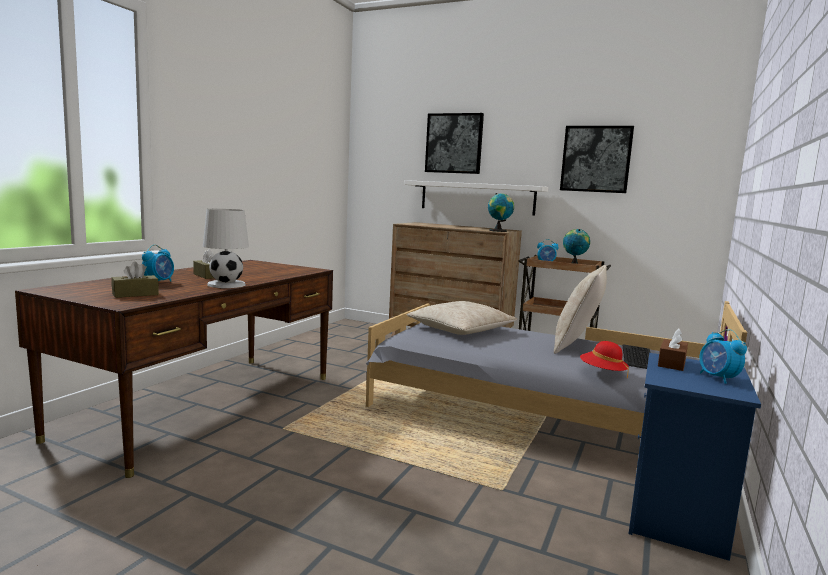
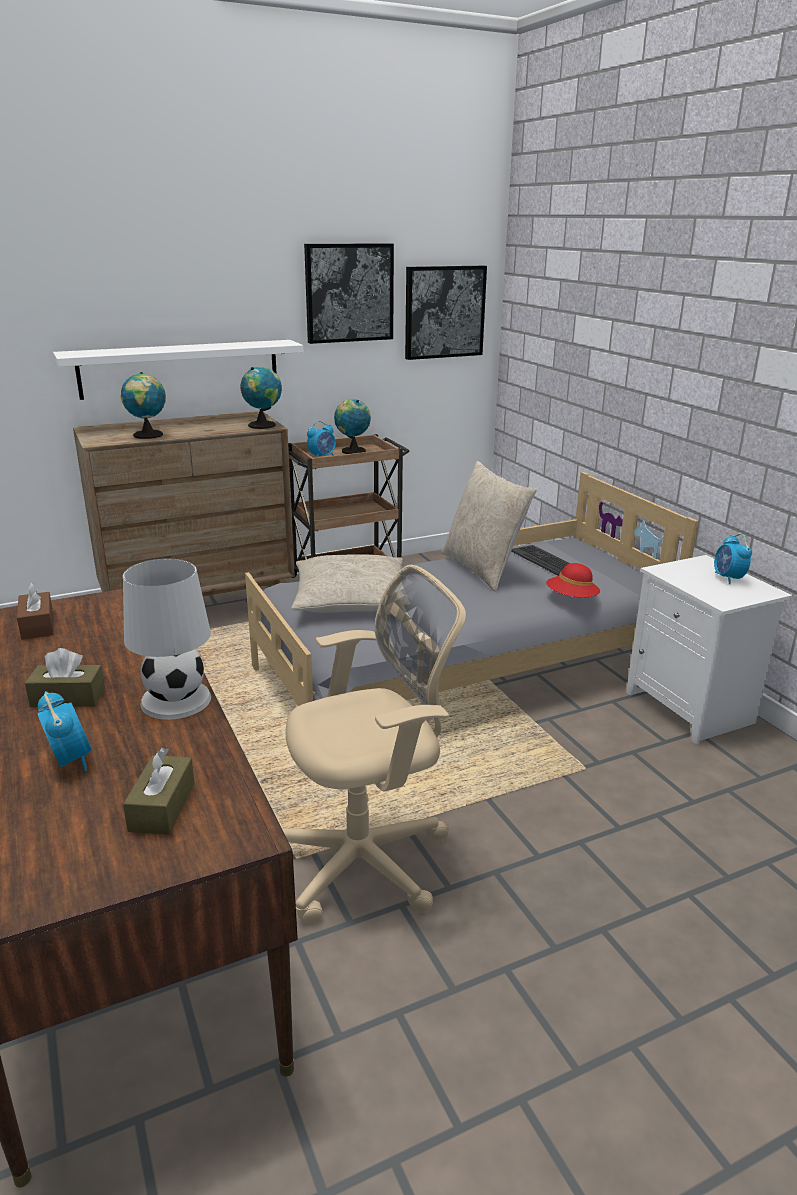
camera: 50 degrees left, 15 degrees up
(305, 446) = (366, 859): none -> beige office chair
(432, 225) = (148, 435): none -> globe
(454, 143) = (120, 276): picture -> picture (444, 312)
(671, 363) = (678, 574): brown tissue box -> brown tissue box (37, 625)
(678, 519) = (692, 708): blue nightstand -> white nightstand
(718, 378) = (728, 578): alarm clock -> alarm clock turned 60 degrees clockwise

